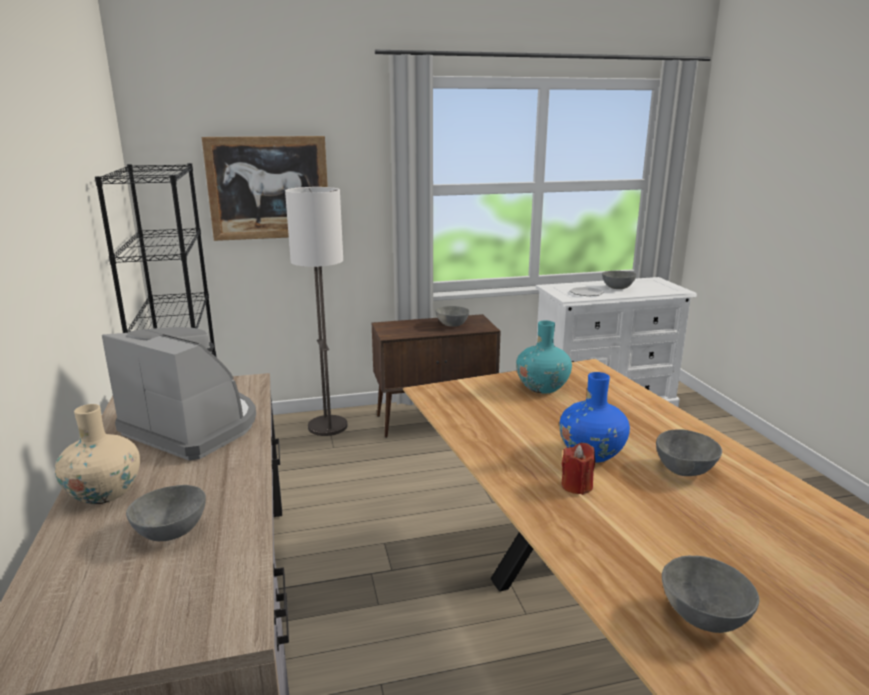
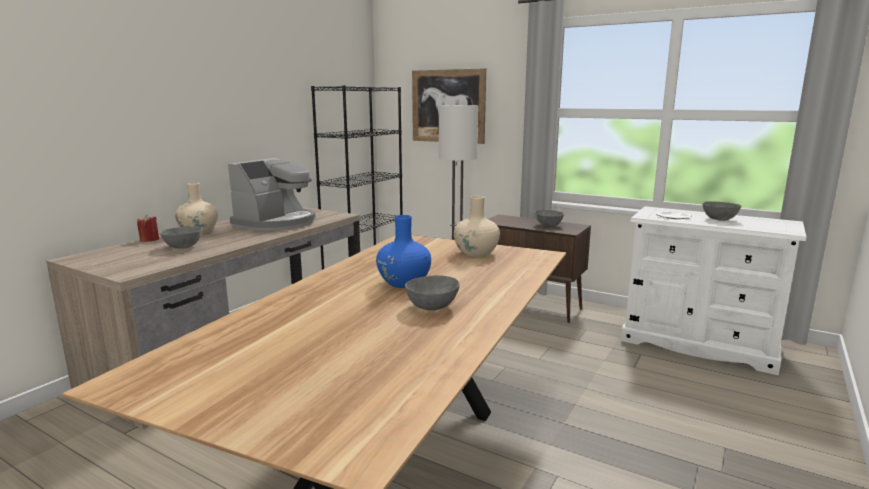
camera: 45 degrees right, 5 degrees down
(193, 427) = (276, 223): coffee machine -> coffee machine turned 45 degrees clockwise
(542, 387) = (476, 253): turquoise vase -> beige vase
(576, 486) = (351, 289): red candle -> red candle (149, 240)
(702, 615) = (245, 344): grey bowl -> none

